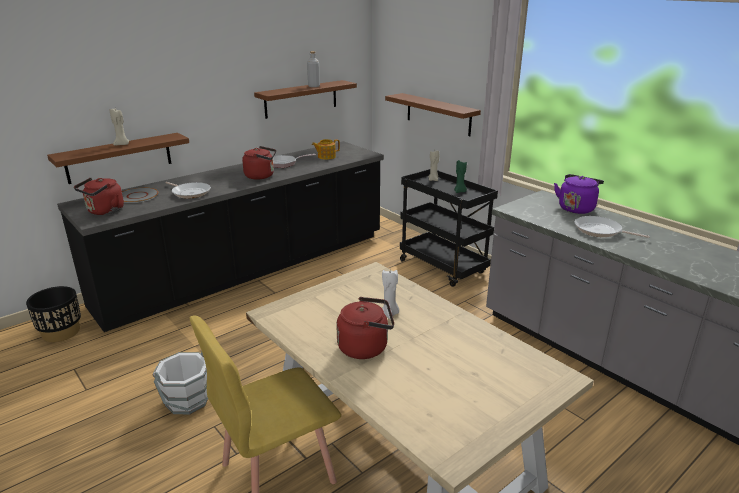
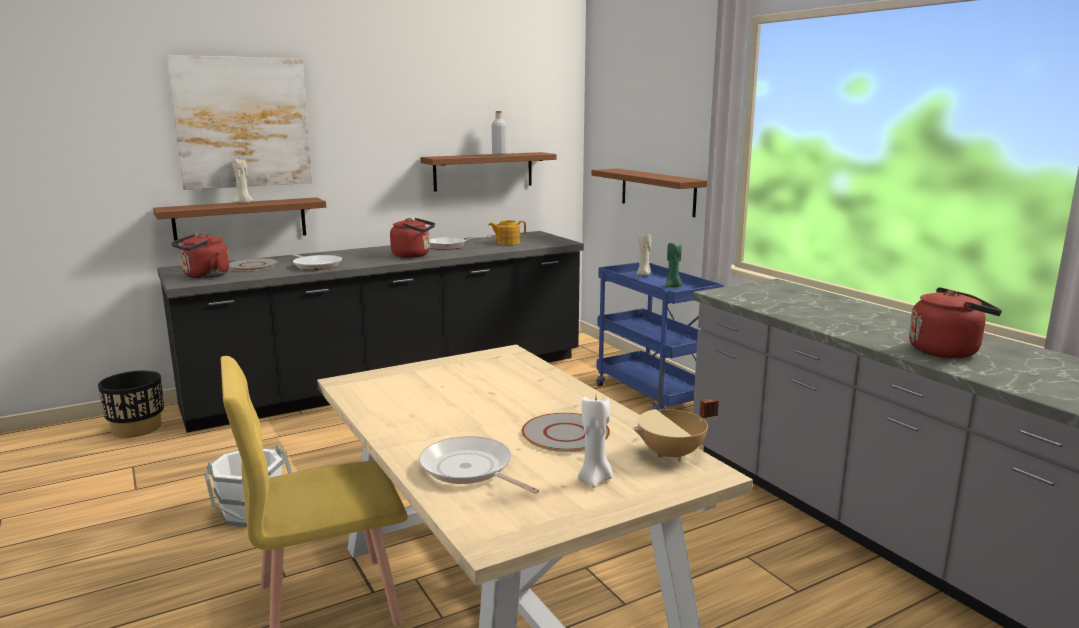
camera: 10 degrees right, 10 degrees down
(113, 77) = (243, 122): none -> picture
(366, 347) = (448, 422): red kettle -> red kettle (947, 351)
(390, 314) = (501, 393): white candle -> white candle (595, 480)
(443, 267) = (654, 397): black cart -> blue cart
(453, 351) = (565, 434): none -> grey plate
(533, 363) = (672, 455): none -> beige cooking pot
(576, 208) = (815, 296): purple kettle -> none
(600, 231) = (836, 318): frying pan -> frying pan (469, 469)

